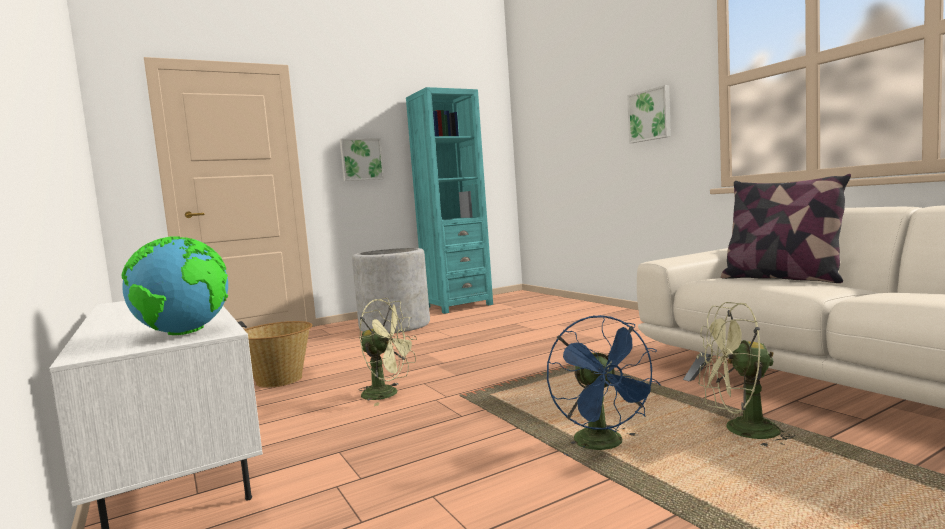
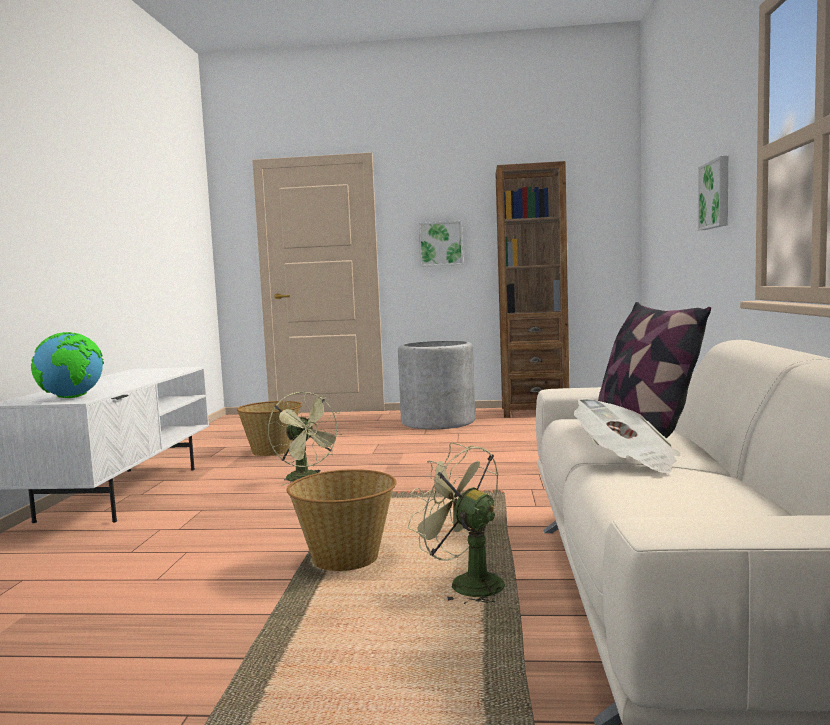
camera: 35 degrees right, 0 degrees up
(458, 306) = (534, 411): turquoise bookcase -> brown bookcase
(605, 445) = (346, 558): blue fan -> basket
(875, 291) = (627, 462): none -> newspaper

